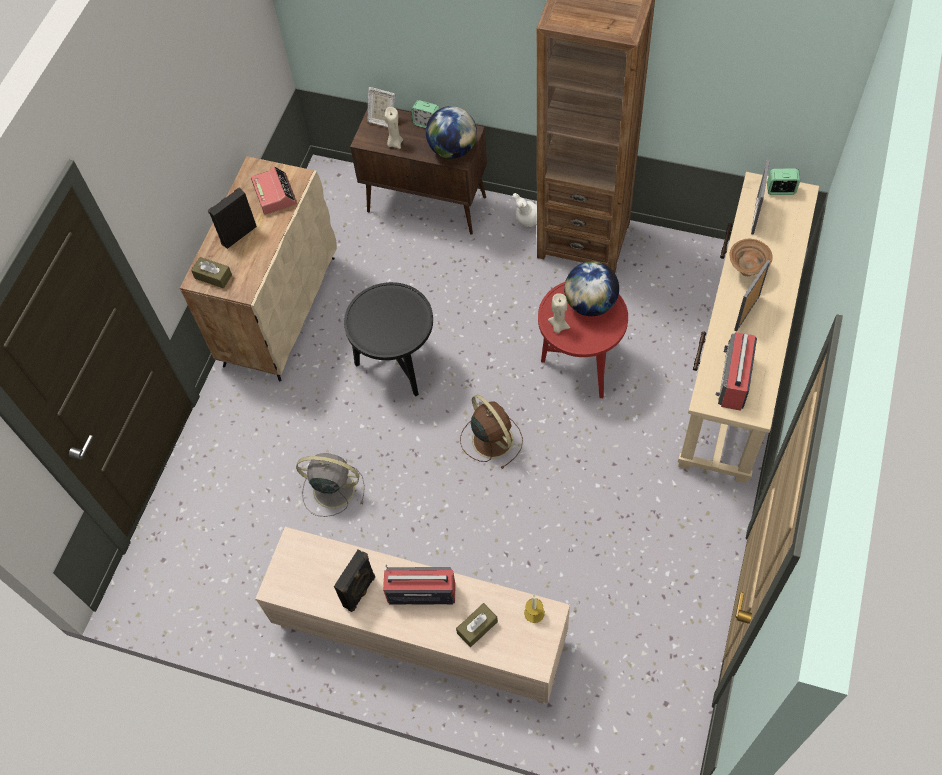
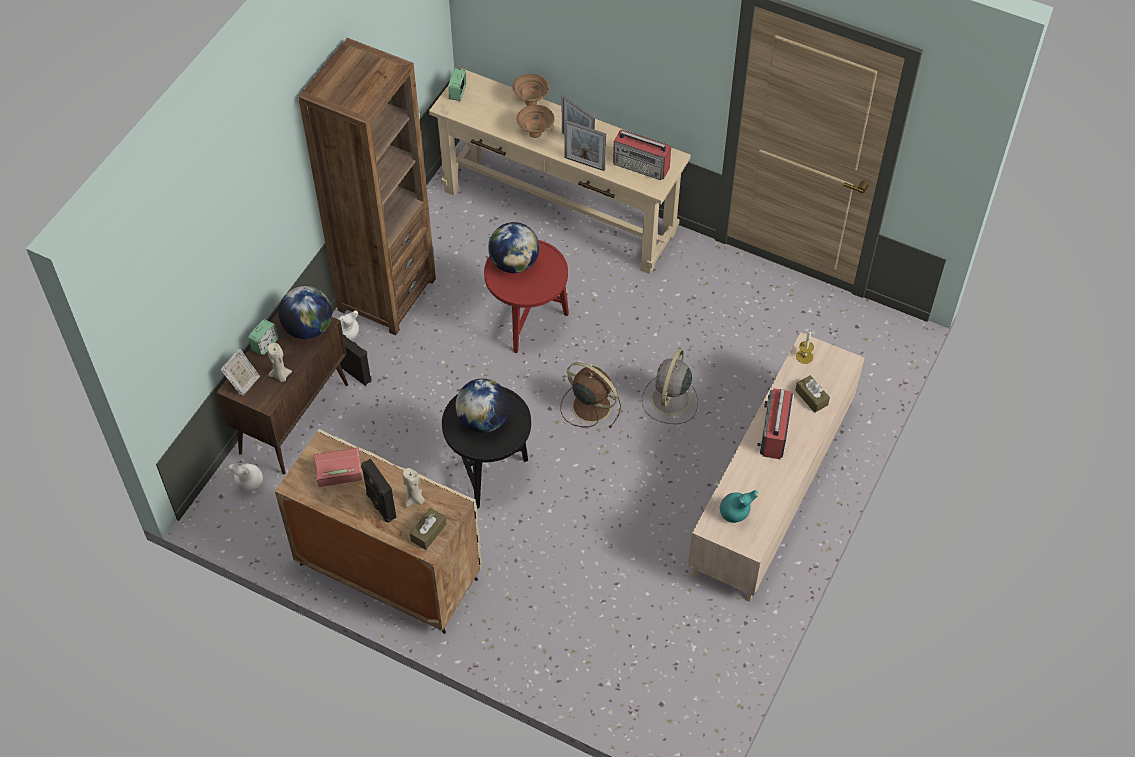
camera: 85 degrees left, 5 degrees down
(311, 565) = (734, 514): none -> turquoise vase
(332, 489) = (614, 544): grey fan -> grey fan (669, 400)
(354, 190) = (249, 484): none -> white vase
(360, 592) = (766, 478): black speaker -> black speaker (356, 373)
(389, 316) = (483, 420): none -> globe
(491, 438) = (589, 405): brown fan -> brown fan turned 60 degrees clockwise
(558, 326) = (531, 291): beige candle -> beige candle (414, 500)
(755, 215) = (479, 115): picture frame -> picture frame (584, 163)
(791, 258) = (531, 103): none -> brown bowl

